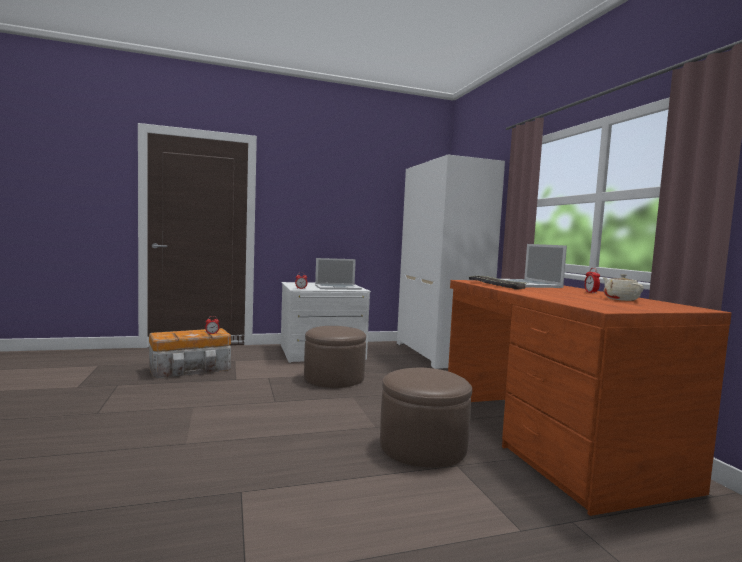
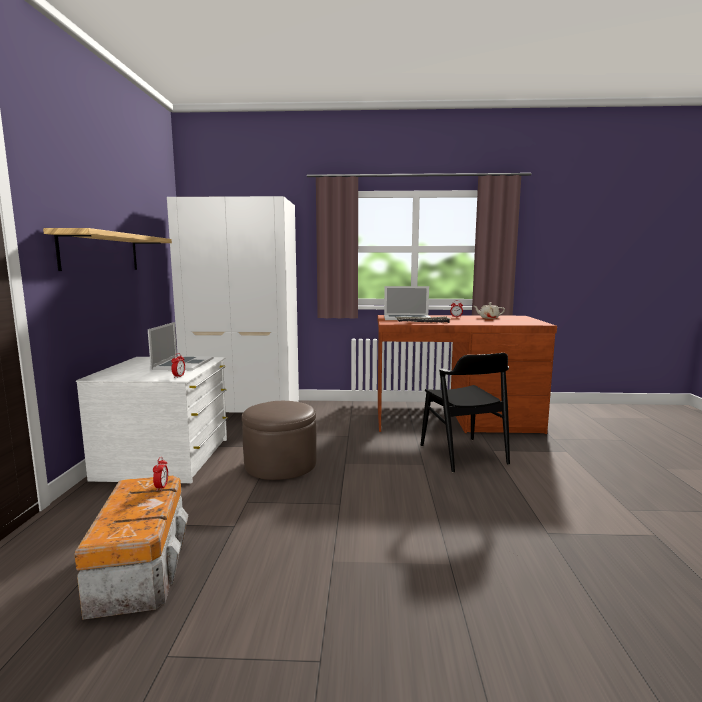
camera: 70 degrees left, 5 degrees up
(329, 209) = (100, 252): none -> shelf
(423, 446) = (463, 454): brown ottoman -> black chair

